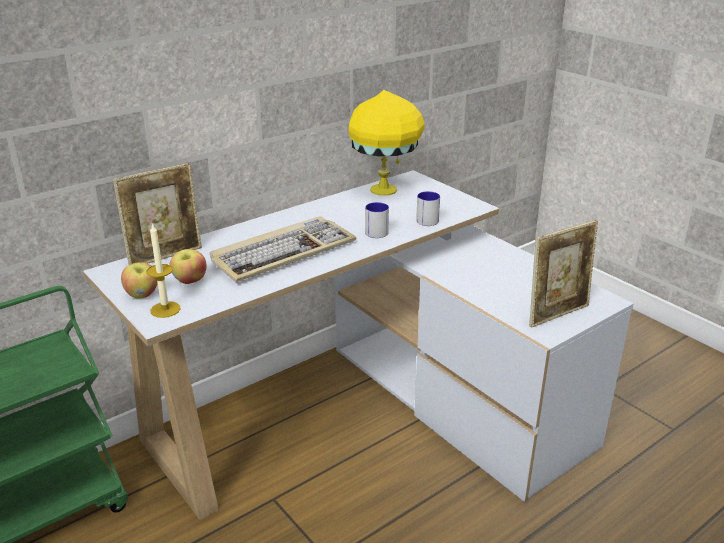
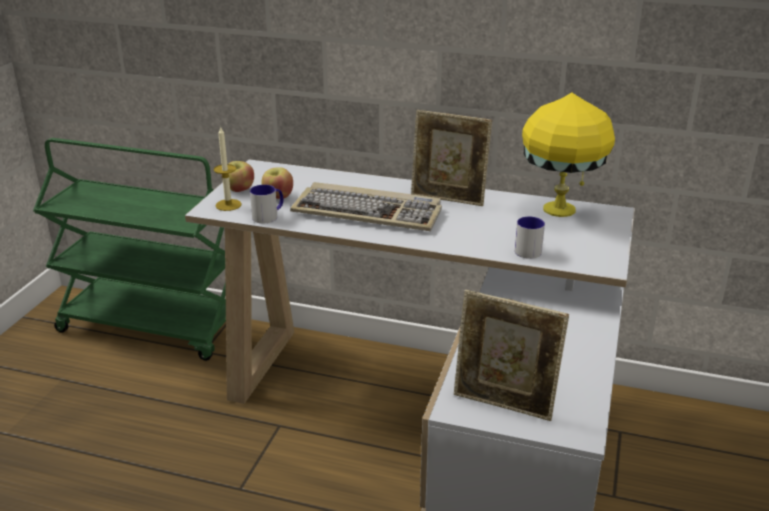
camera: 55 degrees right, 0 degrees up
(165, 256) = (302, 174): picture frame -> picture frame (448, 199)
(376, 230) = (468, 235): mug -> mug (269, 216)

